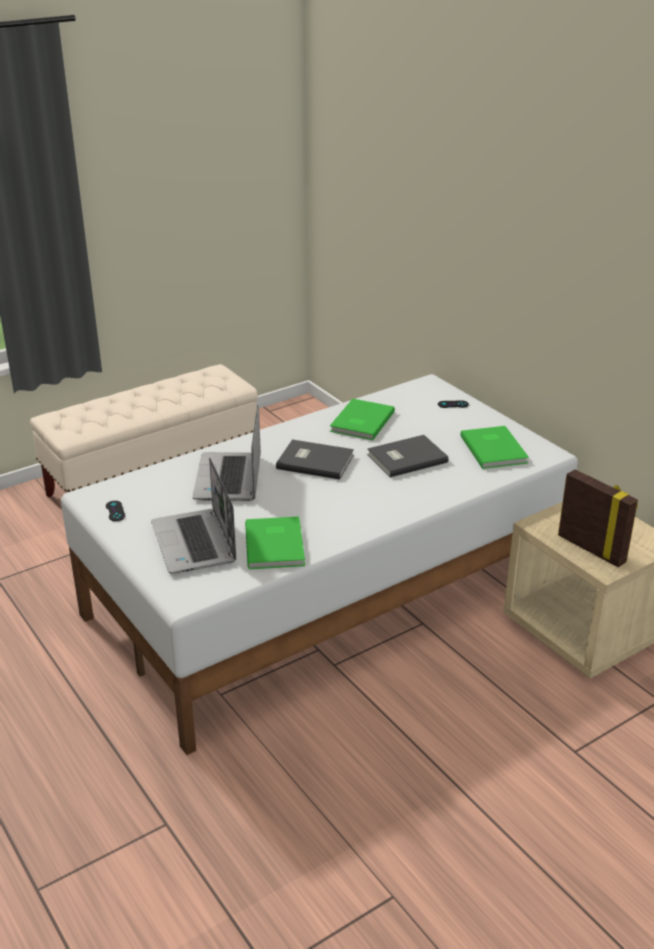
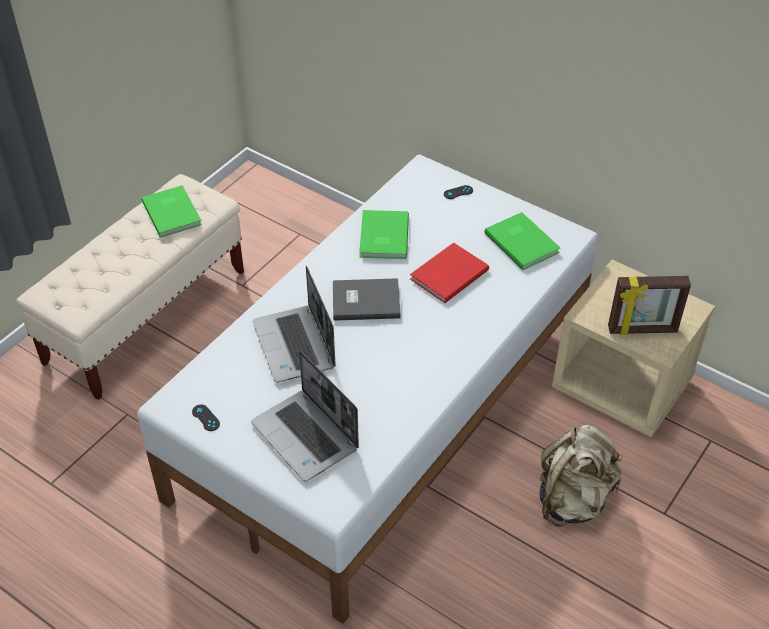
camera: 20 degrees left, 15 degrees up
(276, 544) = (383, 416): green book -> green book (173, 212)
(405, 458) = (447, 274): grey book -> red book
(479, 714) = (573, 500): none -> beige backpack
(592, 549) = (642, 330): picture frame -> picture frame turned 150 degrees clockwise

